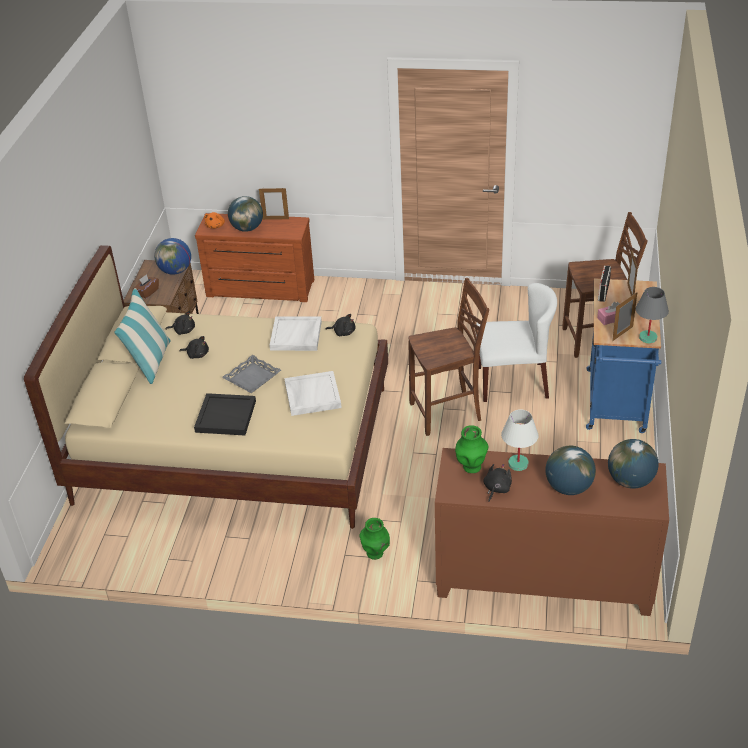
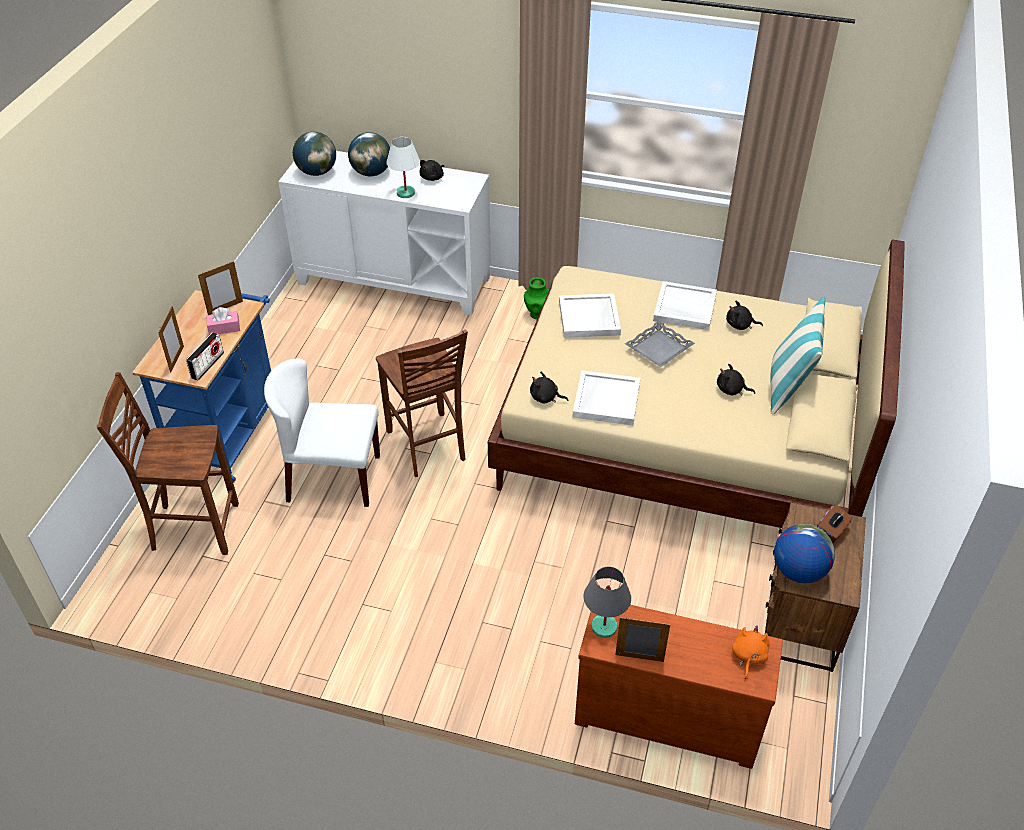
camera: 175 degrees left, 5 degrees up
(183, 330) = (757, 427): black plush toy -> black plush toy (740, 325)
(226, 416) = (684, 308): black tray -> white tray
(247, 228) = (690, 640): globe -> none
(447, 413) = (427, 446): brown chair -> brown chair turned 105 degrees counterclockwise
(471, 467) = (448, 195): green vase -> none
(543, 579) = (394, 280): brown cabinet -> white cabinet
(648, 338) = (201, 300): grey table lamp -> grey table lamp (603, 626)

